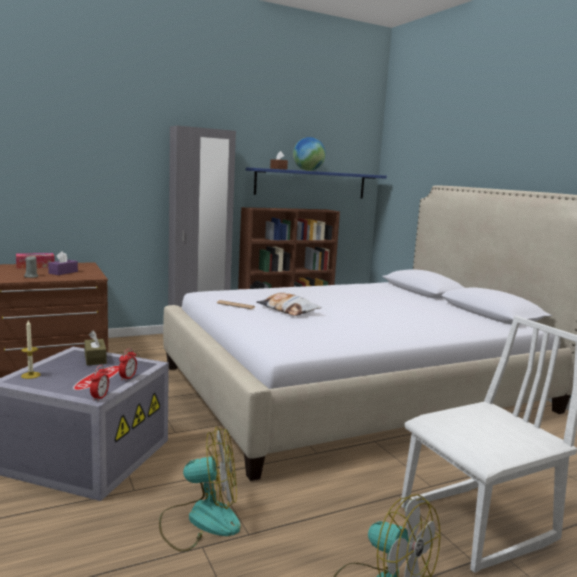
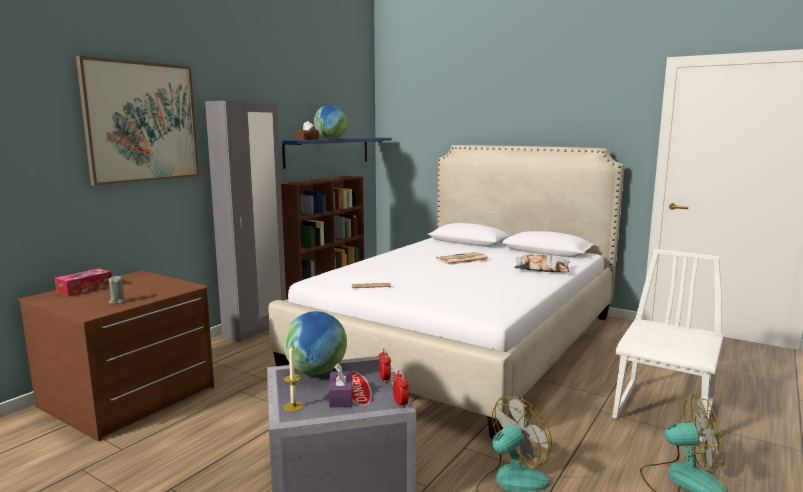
camera: 30 degrees left, 0 degrees up
(63, 272) = (140, 289): purple tissue box -> purple tissue box (341, 397)
(95, 358) = (316, 372): brown tissue box -> globe
(109, 141) = (142, 122): none -> picture
(288, 310) = (418, 280): pillow -> pillow (542, 269)
(373, 303) = (462, 259): none -> newspaper

